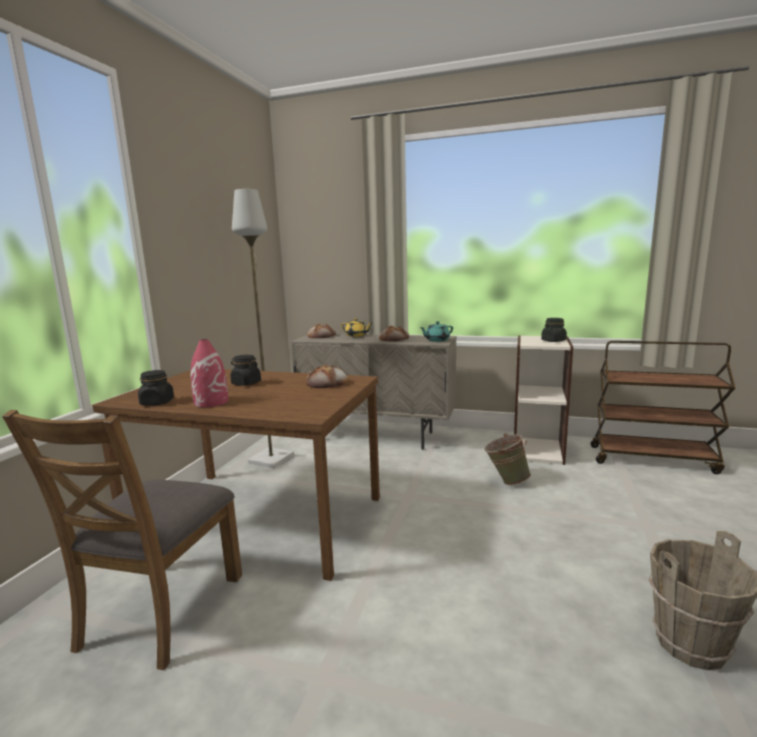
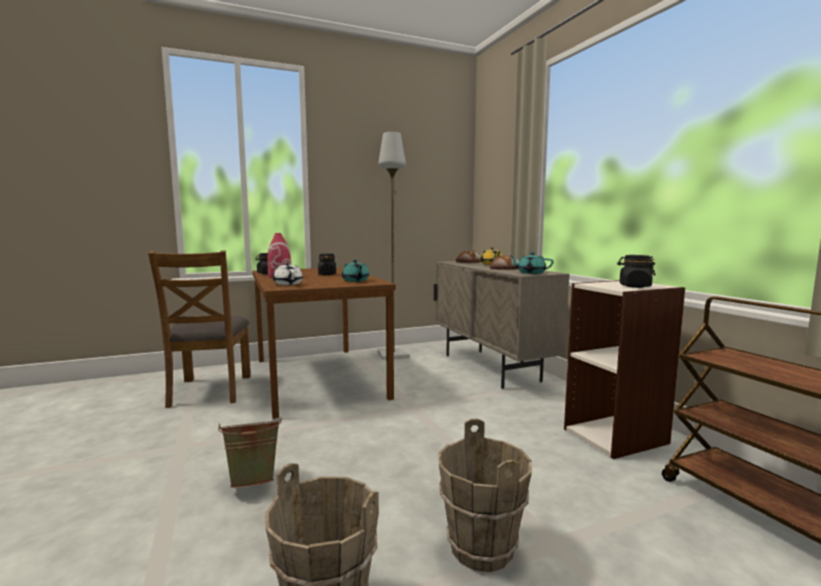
camera: 50 degrees right, 5 degrees down
(161, 610) = (210, 390): brown chair -> brown chair turned 75 degrees counterclockwise
(289, 407) = (288, 284): none -> white teapot
(327, 383) = (355, 281): bread -> turquoise teapot
(506, 481) = (510, 437): green bucket -> green bucket (254, 481)
(640, 551) = (481, 548): none -> brown bucket

